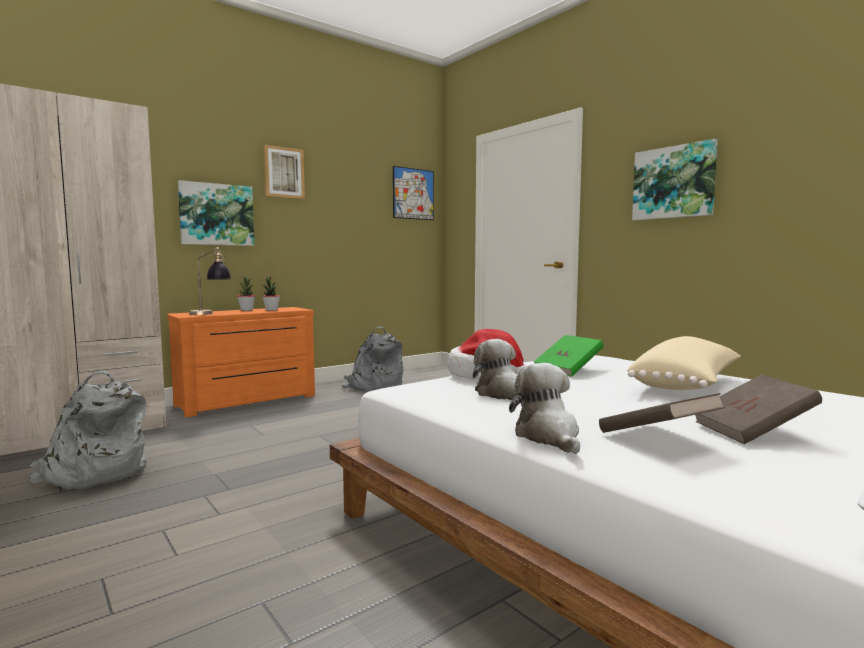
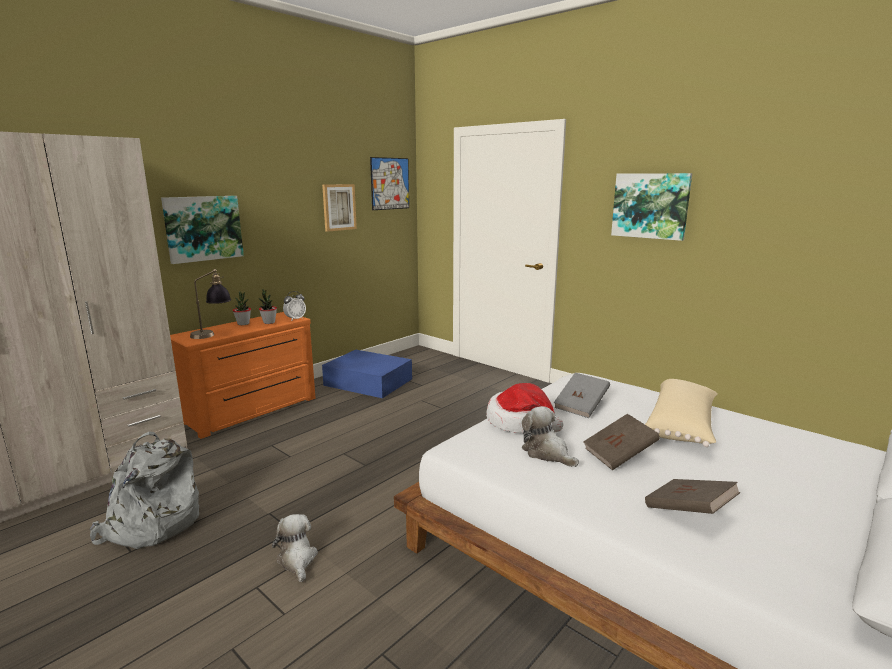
camera: 10 degrees left, 10 degrees up
(283, 172) = (266, 176): picture -> picture (339, 207)
(298, 309) = (295, 319): none -> alarm clock
(374, 387) = (367, 382): grey backpack -> blue storage box
(548, 436) = (609, 514): plush toy -> plush toy (297, 560)
(568, 370) = (581, 406): green book -> grey book
(752, 431) = (748, 493): brown book -> brown book (619, 455)

